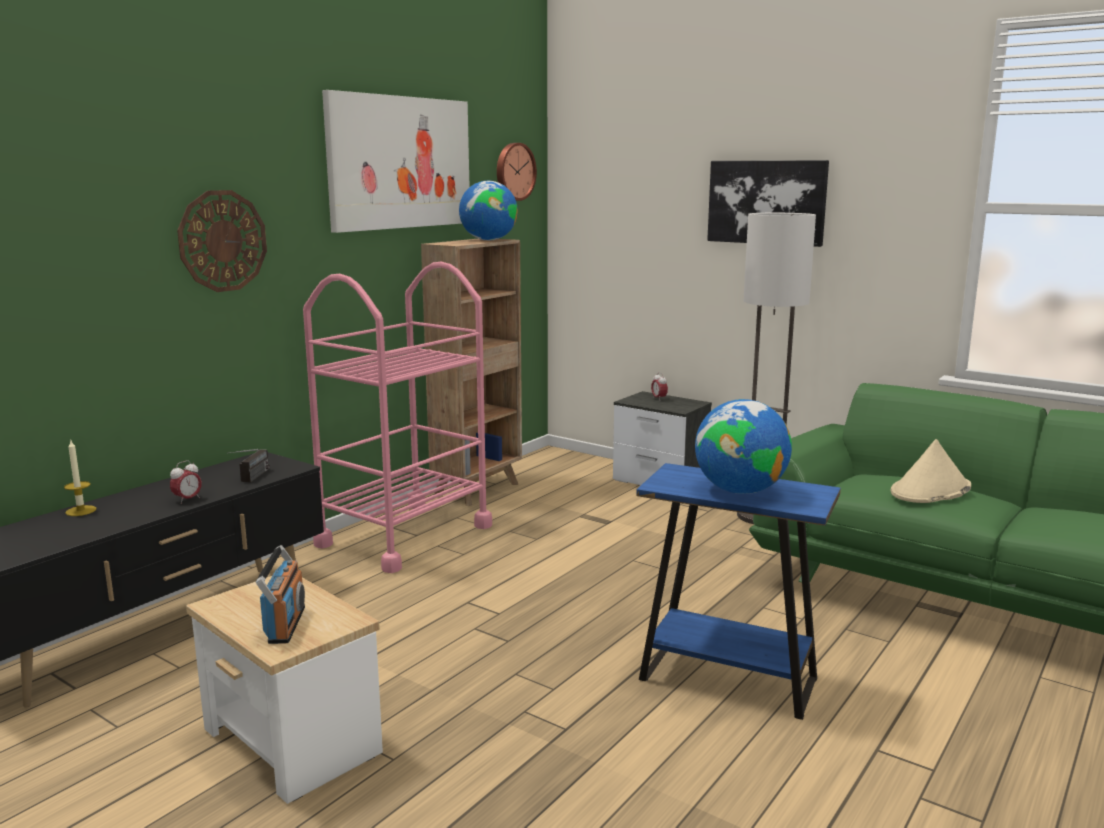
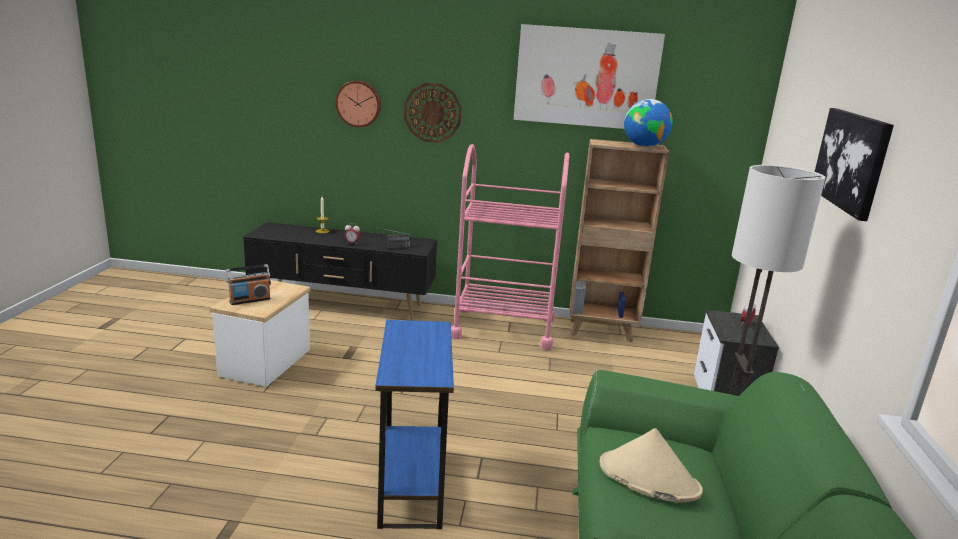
camera: 60 degrees right, 5 degrees up
(514, 171) = (722, 95): wall clock -> wall clock (359, 103)
(739, 491) = (409, 350): globe -> none

